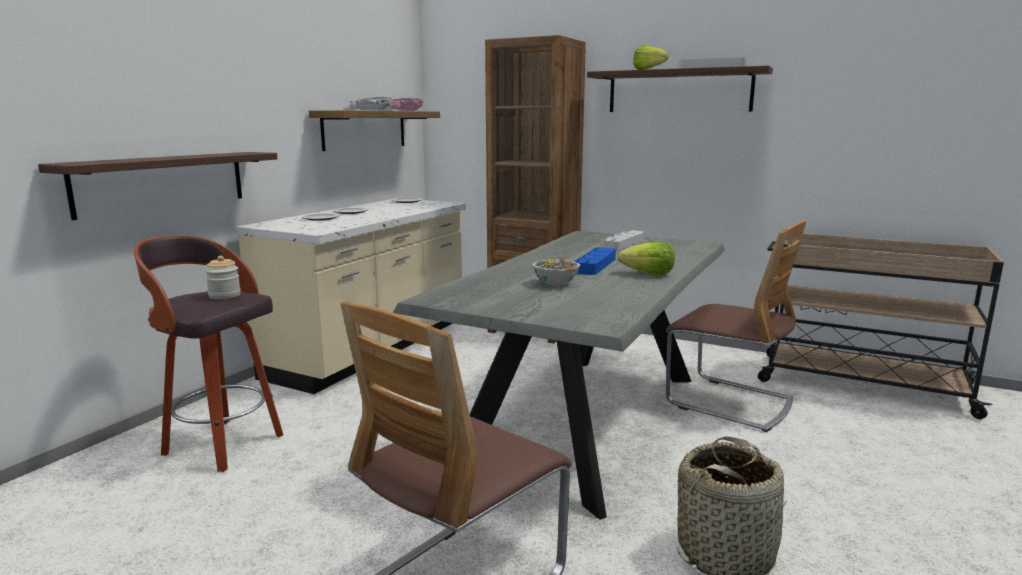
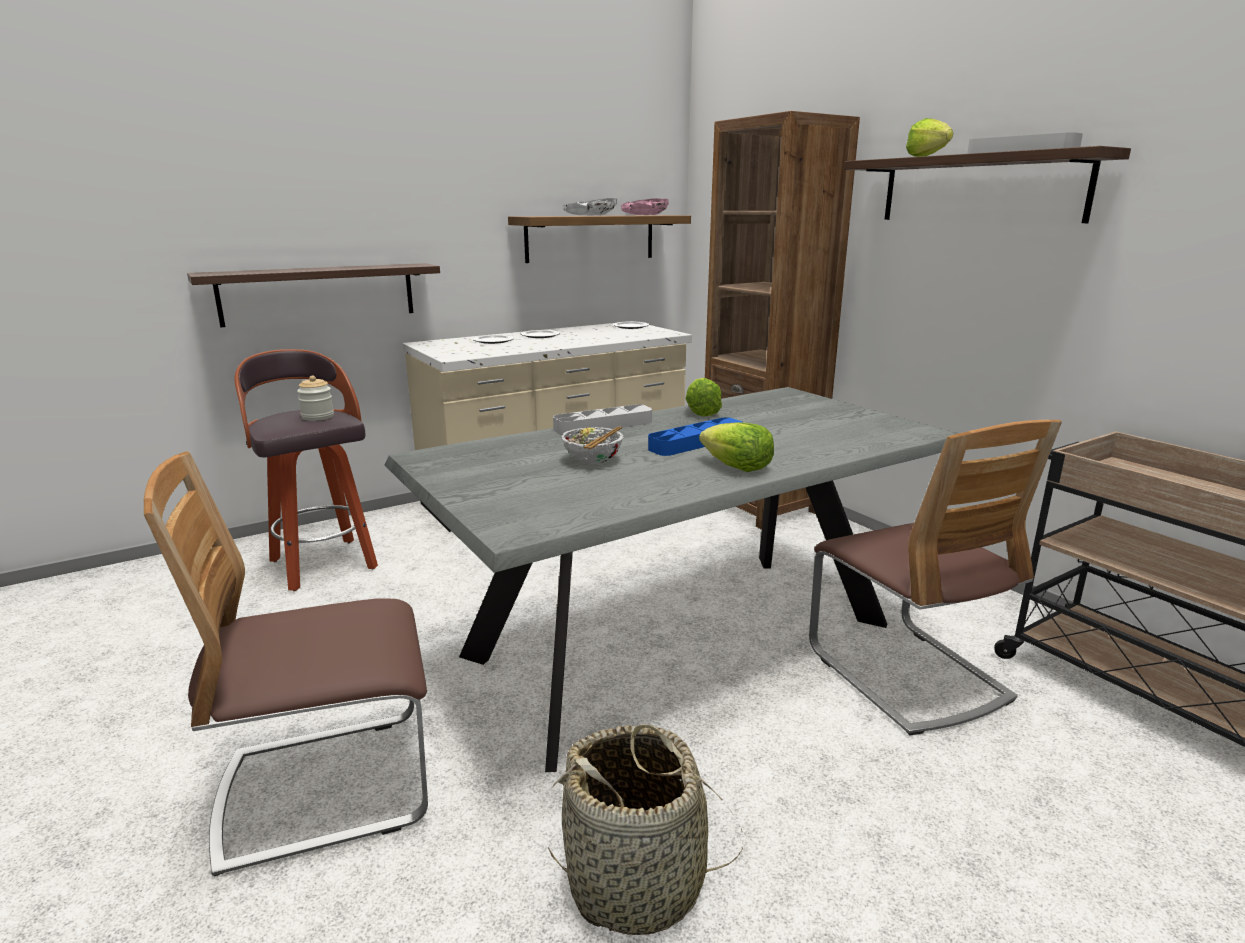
camera: 30 degrees right, 5 degrees up
(556, 249) = (702, 410): none -> lettuce
(623, 244) = (803, 416): grey tray -> grey tray (603, 425)

